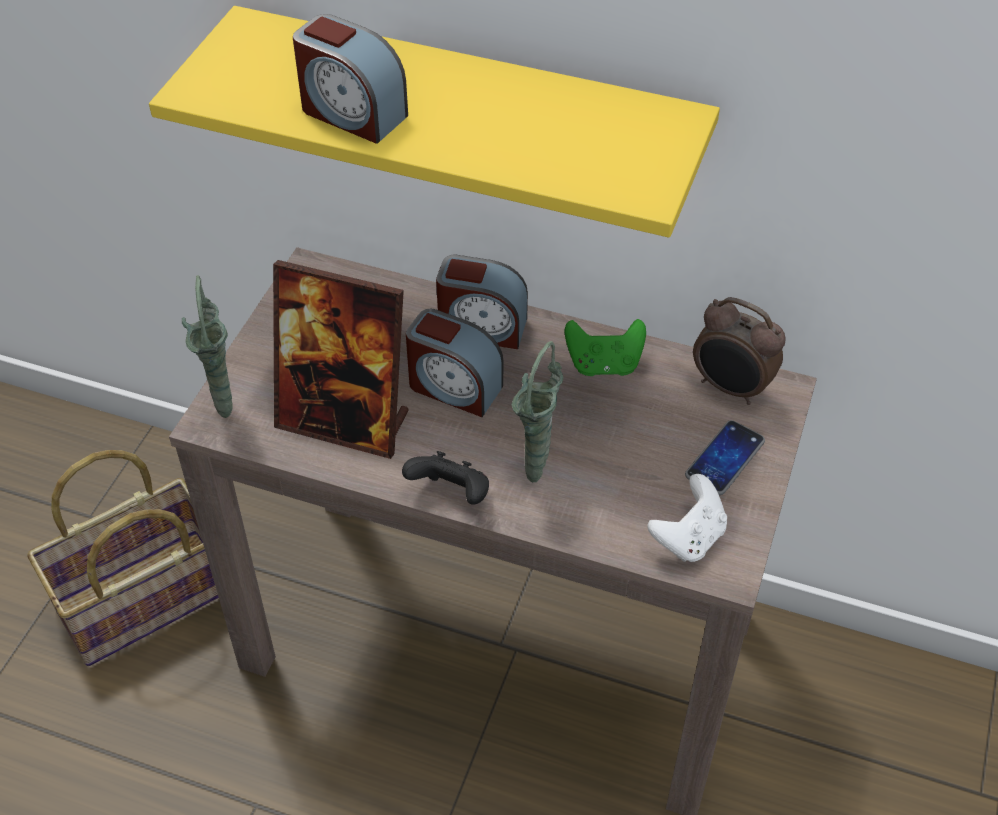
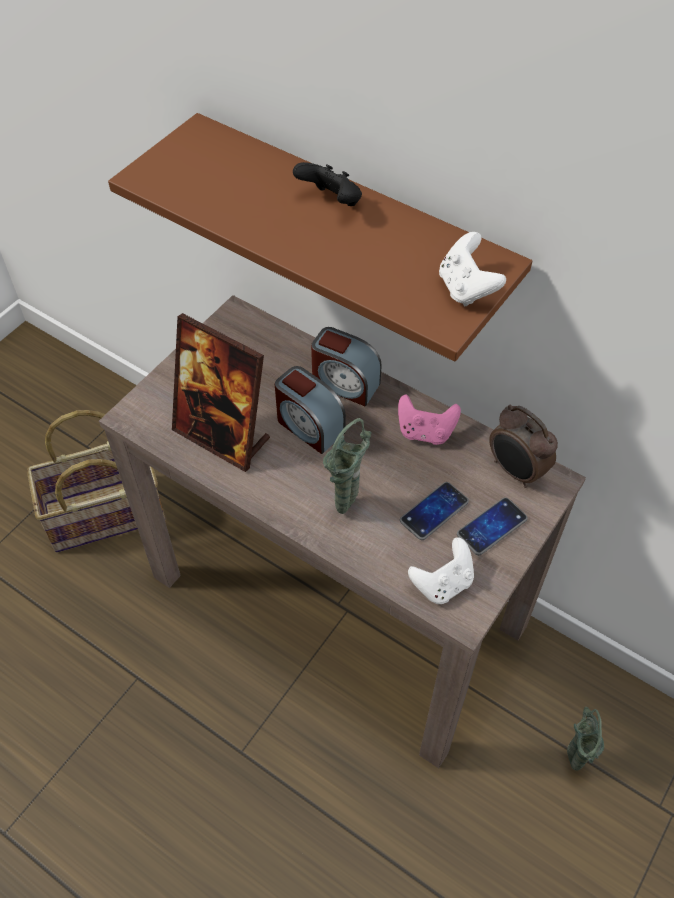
camera: 15 degrees right, 5 degrees up
(223, 407) = (142, 407): green vase -> green vase (571, 758)
(352, 113) = (249, 215): alarm clock -> none
(451, 494) = (279, 509): black game controller -> black game controller (331, 202)
(467, 115) = (352, 226): yellow shelf -> brown shelf
(604, 365) = (425, 432): green game controller -> pink game controller
(648, 456) = (434, 511): none -> phone
(655, 152) = (466, 289): none -> white game controller

